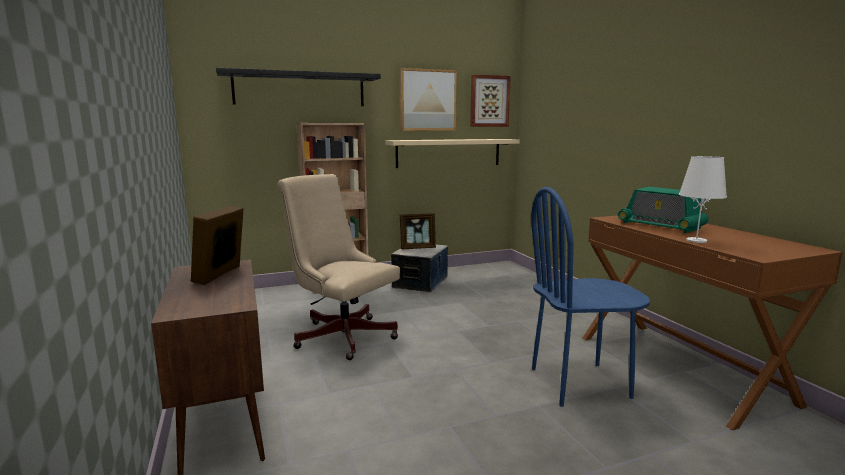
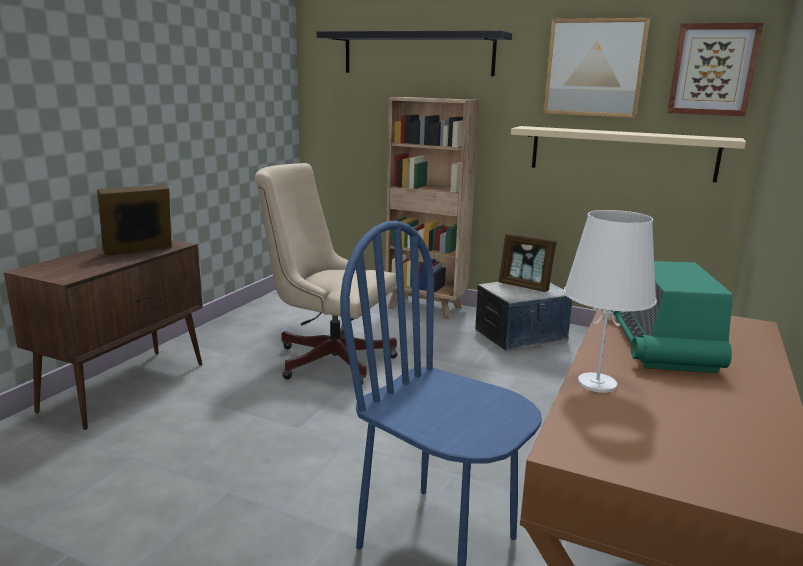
camera: 45 degrees right, 5 degrees up
(341, 334) = (328, 358): beige office chair -> beige office chair turned 60 degrees counterclockwise

